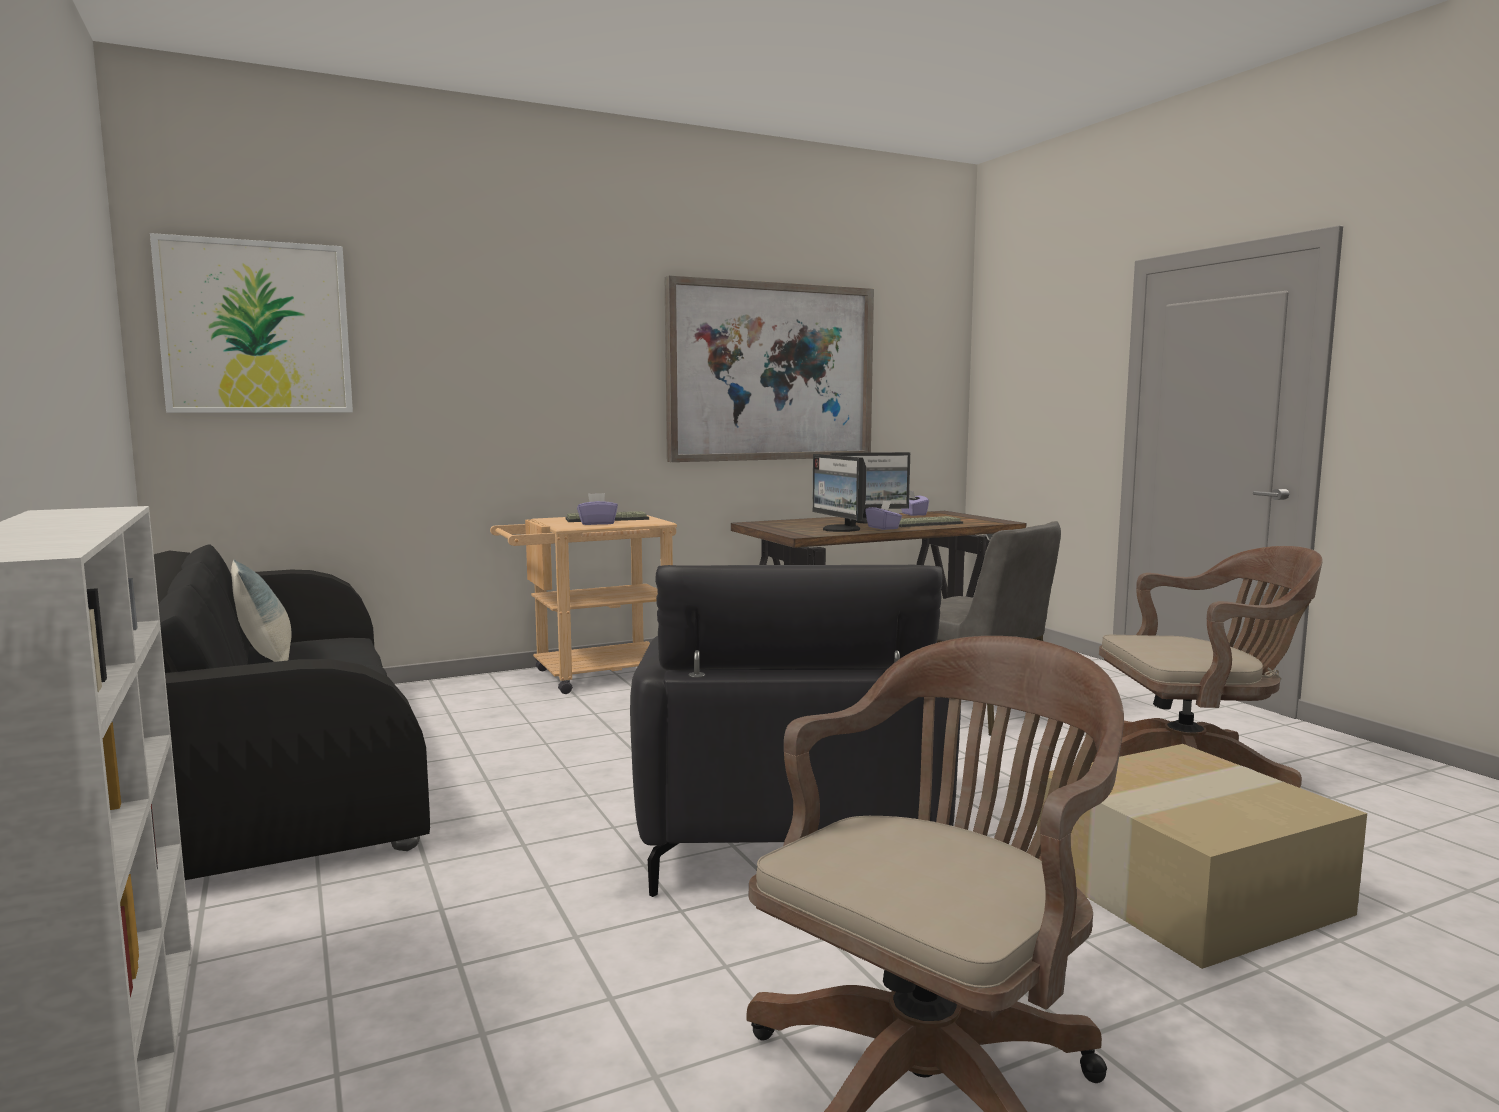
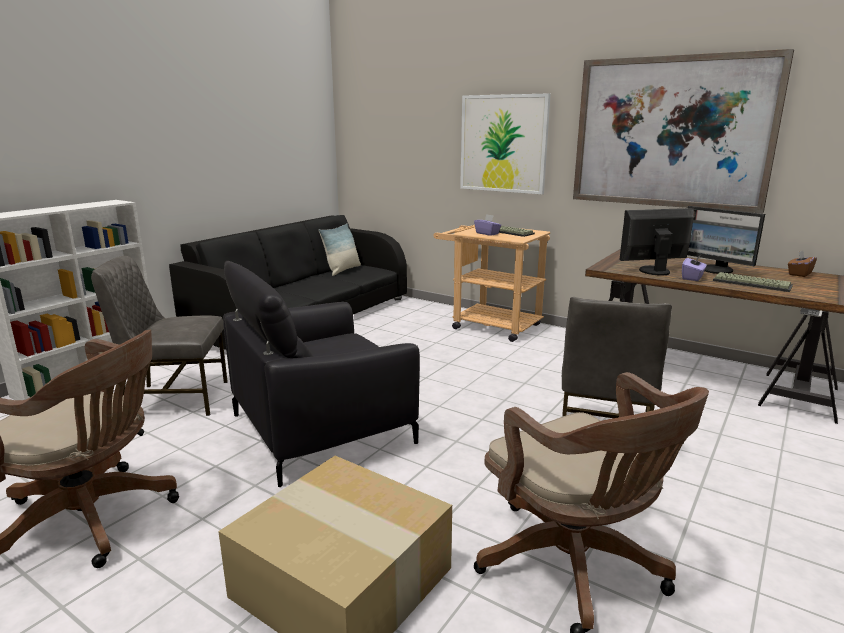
camera: 60 degrees right, 10 degrees up
(256, 328) = (375, 111): picture -> picture (503, 144)
(480, 950) = (175, 399): none -> grey chair
(840, 529) = (653, 271): monitor -> monitor turned 45 degrees clockwise
(913, 514) = (799, 274): purple tissue box -> brown tissue box

